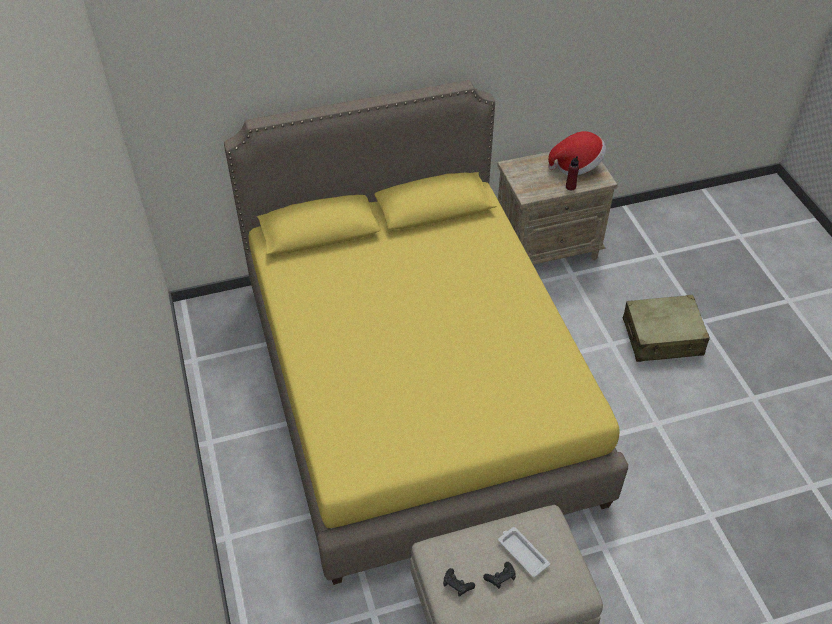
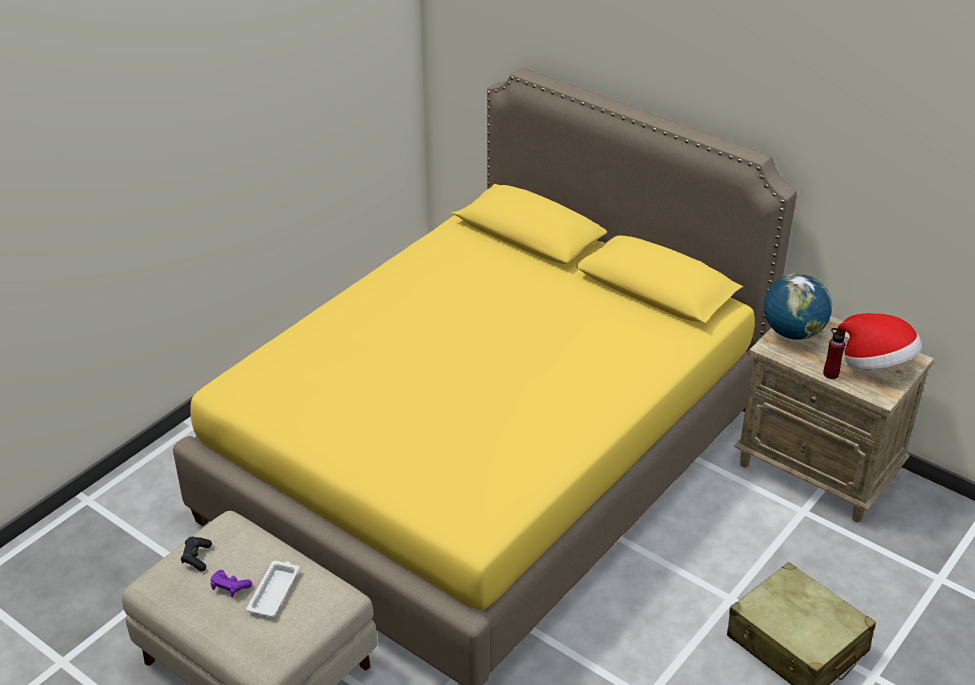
camera: 55 degrees right, 10 degrees down
(500, 578) = (230, 587): black game controller -> purple game controller
(523, 179) = (793, 333): none -> globe

